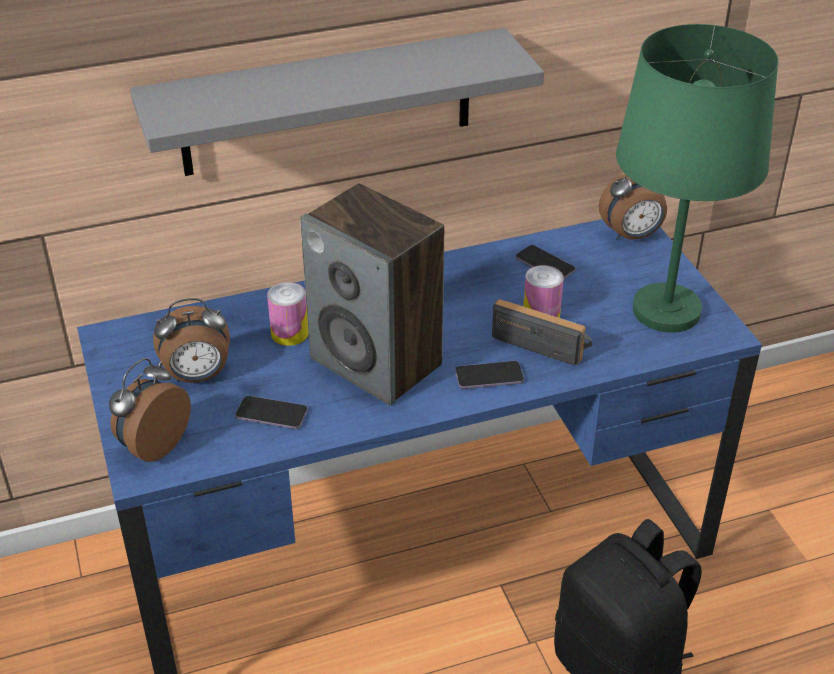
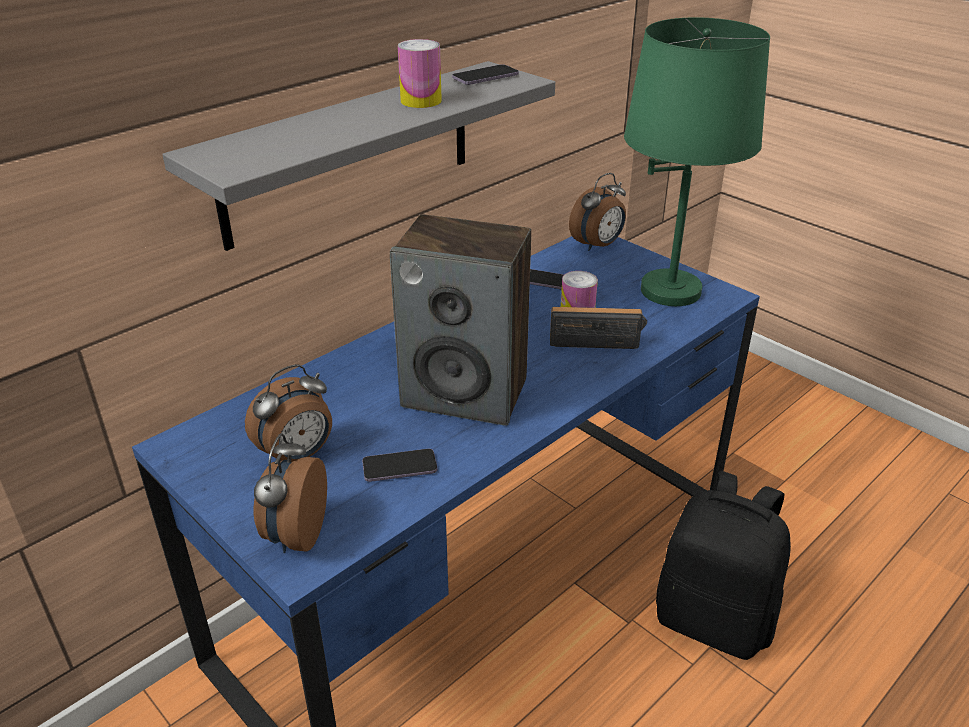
camera: 25 degrees left, 5 degrees down
(289, 333) = (364, 392): can -> can (421, 101)
(489, 377) = (574, 377): phone -> phone (485, 77)

